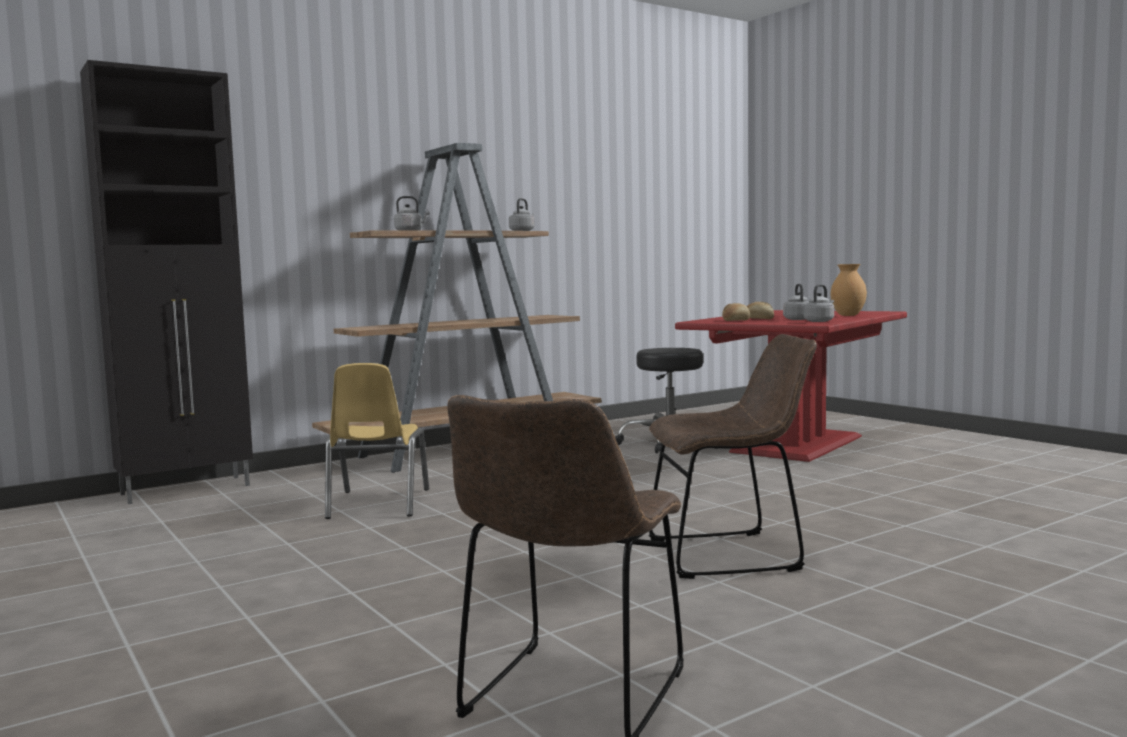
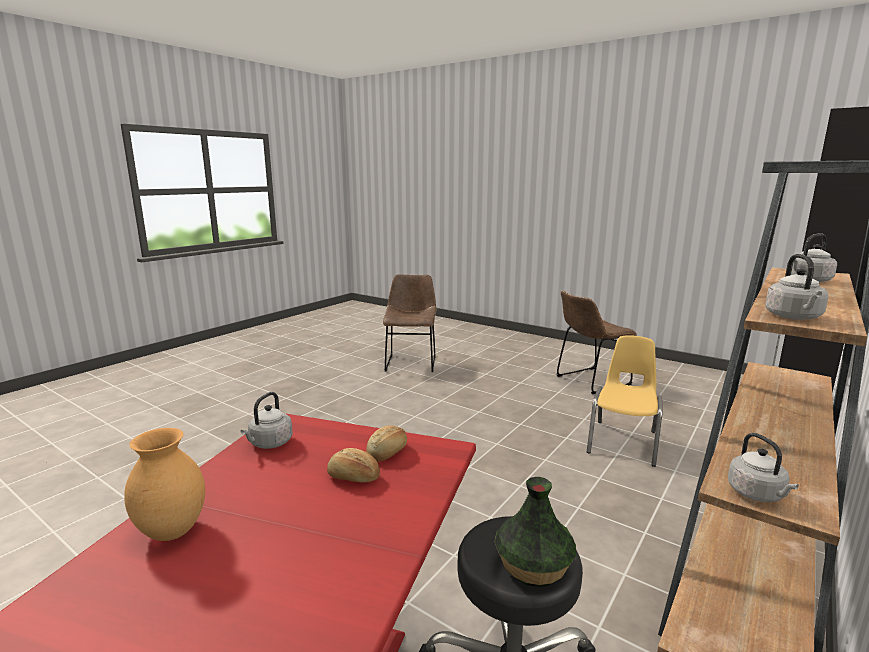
camera: 160 degrees right, 10 degrees up
(377, 504) = (623, 442): yellow chair -> yellow chair turned 45 degrees clockwise
(666, 348) = (534, 566): none -> vase
(731, 554) = (376, 422): brown chair -> brown chair (590, 381)
(797, 319) = (292, 469): grey kettle -> grey kettle (757, 494)

